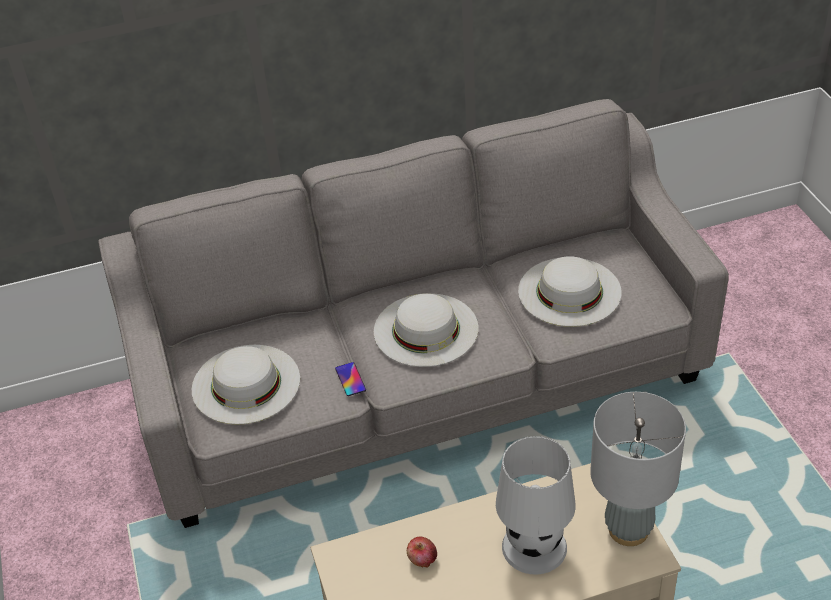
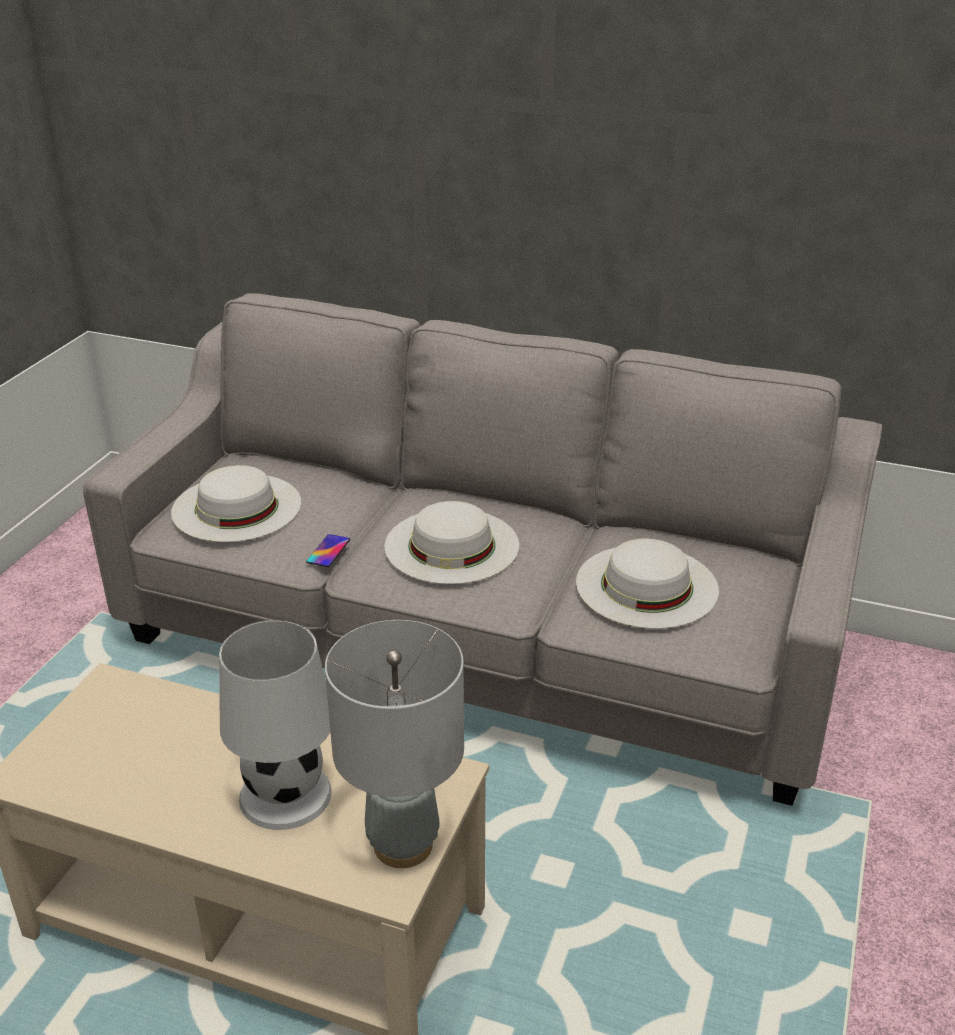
camera: 35 degrees right, 10 degrees down
(422, 559) = (170, 735): apple -> none

